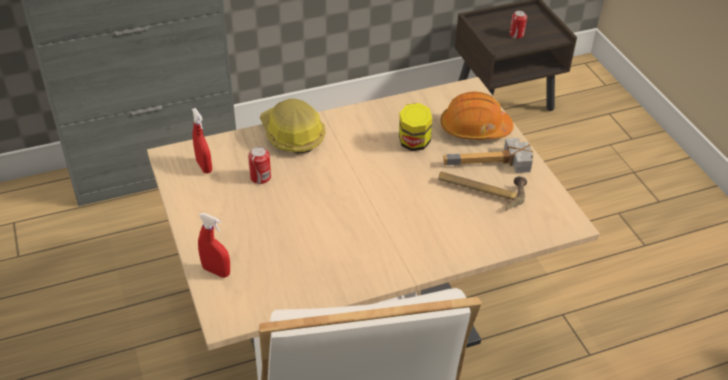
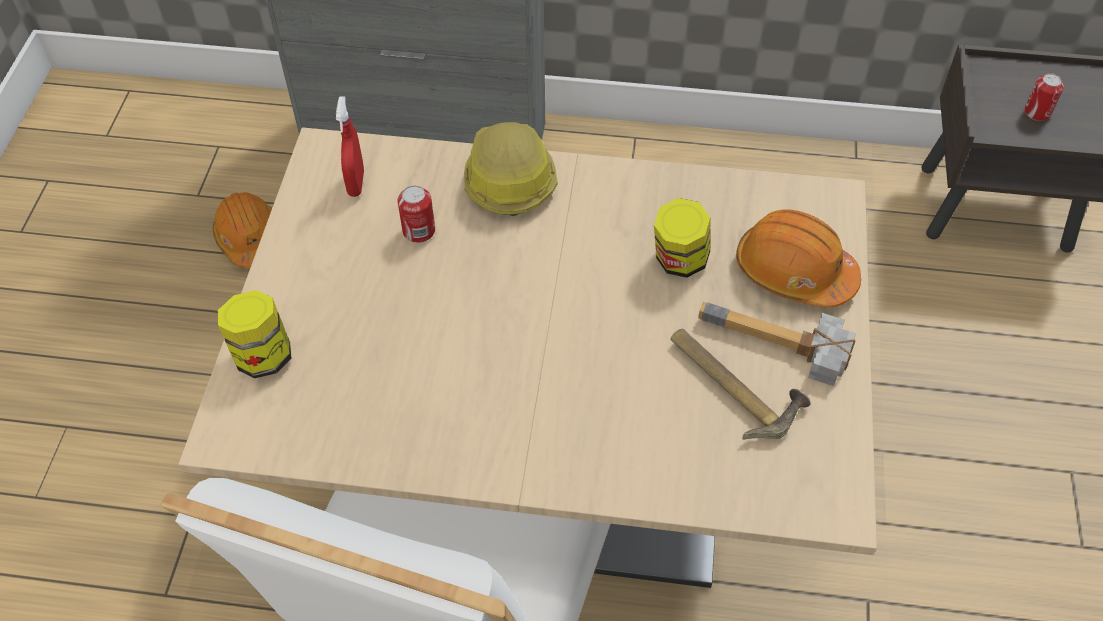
camera: 30 degrees right, 10 degrees up
(74, 268) = (250, 239): none -> orange hard hat
(216, 271) = (263, 356): red spray bottle -> jar

